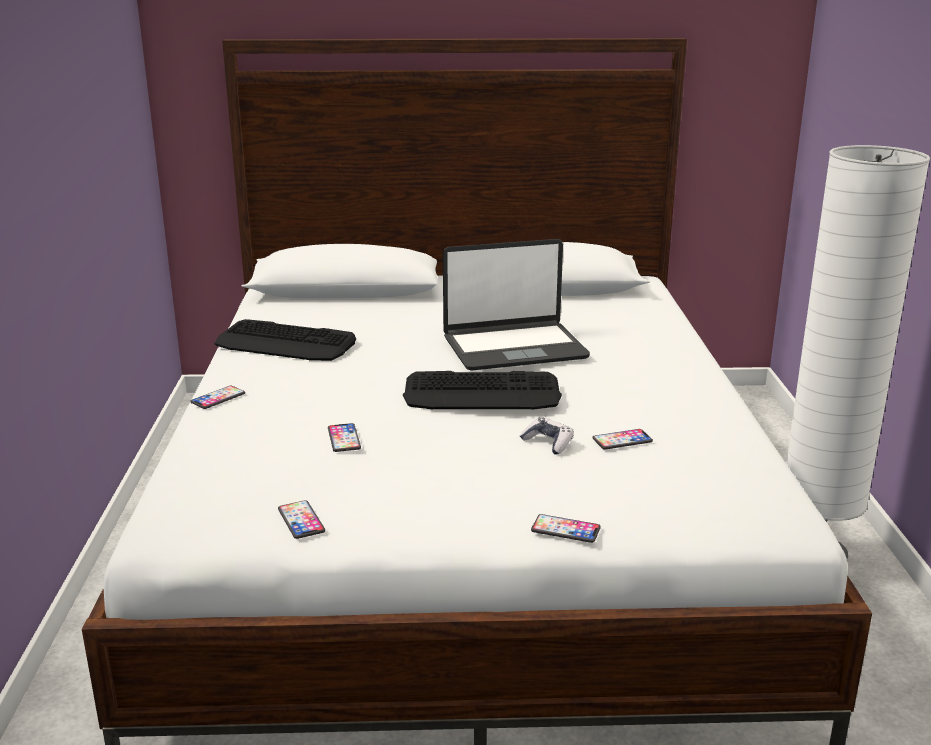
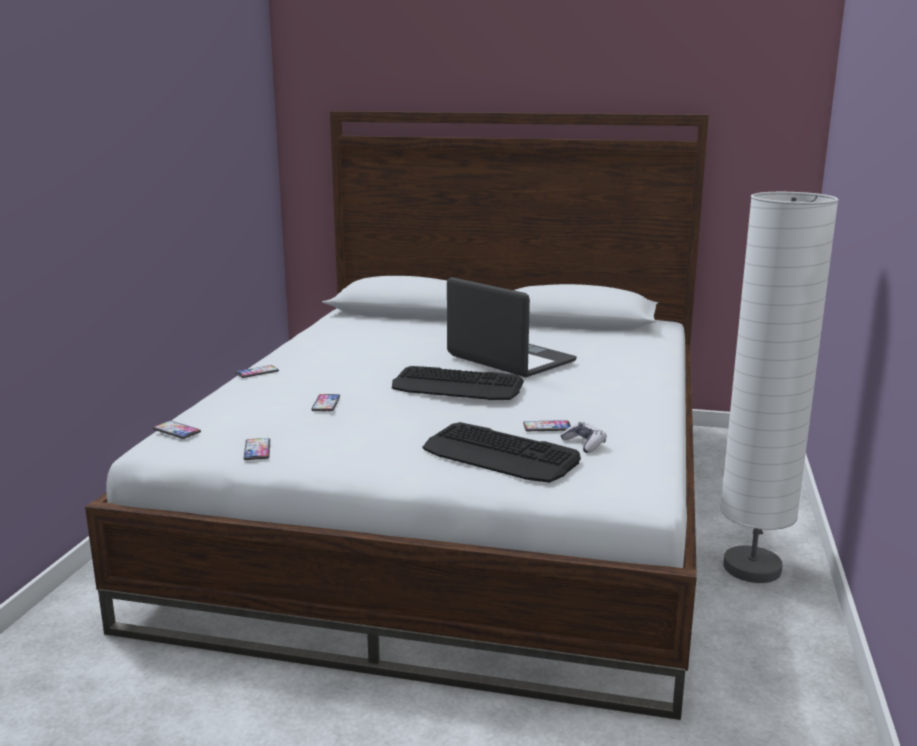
camera: 15 degrees right, 5 degrees down
(286, 343) = (333, 343): keyboard -> keyboard (500, 455)
(514, 348) = (510, 359): laptop -> laptop turned 135 degrees counterclockwise
(548, 443) = (485, 423): game controller -> game controller (584, 444)
(565, 530) = (451, 478): phone -> phone (176, 431)

